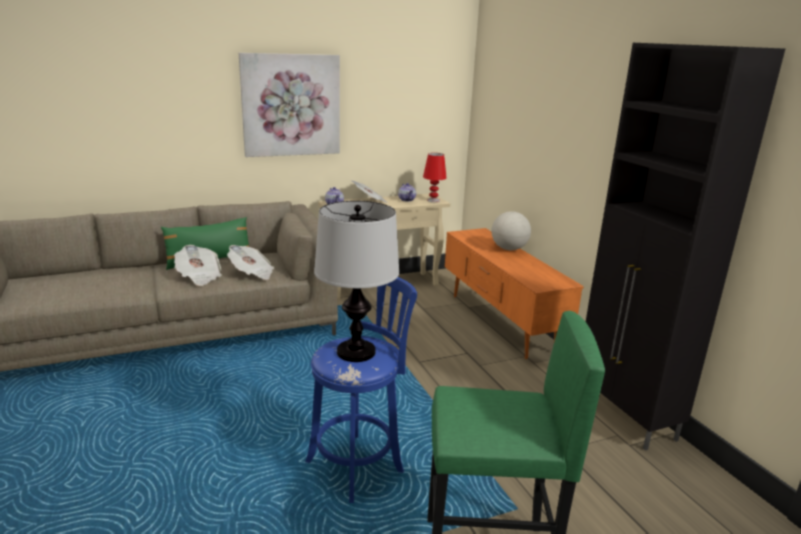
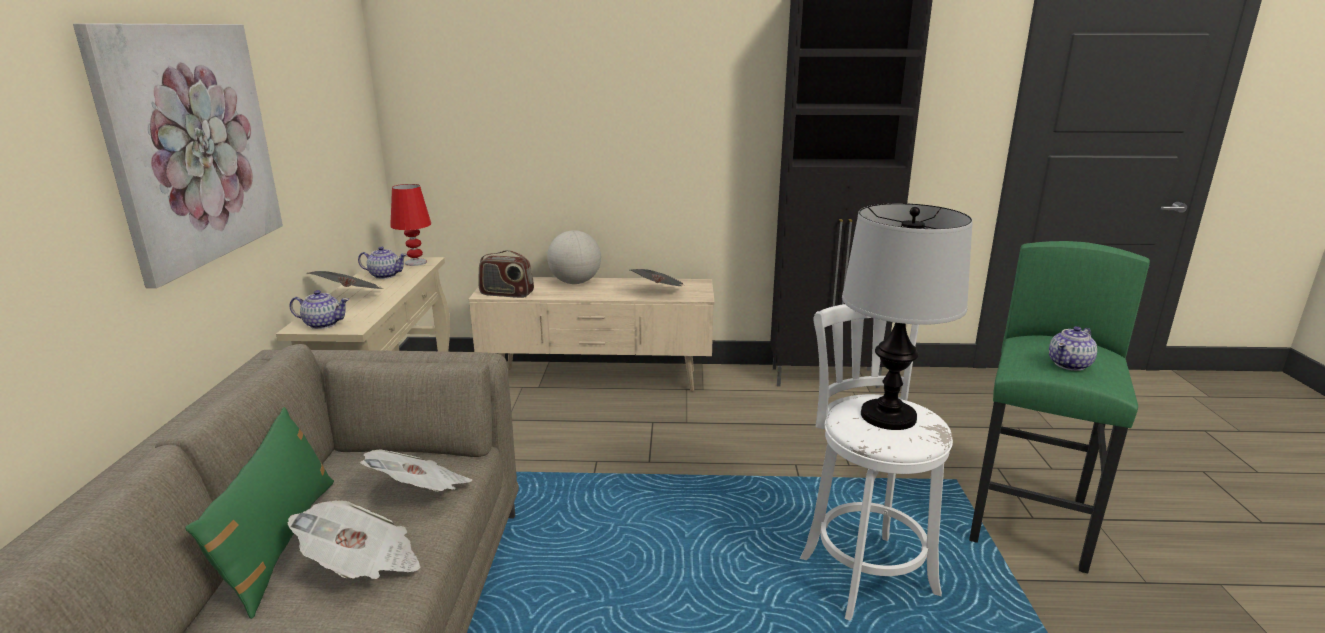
camera: 65 degrees left, 0 degrees up
(358, 465) = (864, 571): blue stool -> white stool
(465, 237) = (506, 294): none -> radio
(477, 410) = (1070, 364): none -> teapot
(499, 322) = (598, 380): orange tv stand -> beige tv stand
(526, 274) = (659, 293): none -> newspaper

